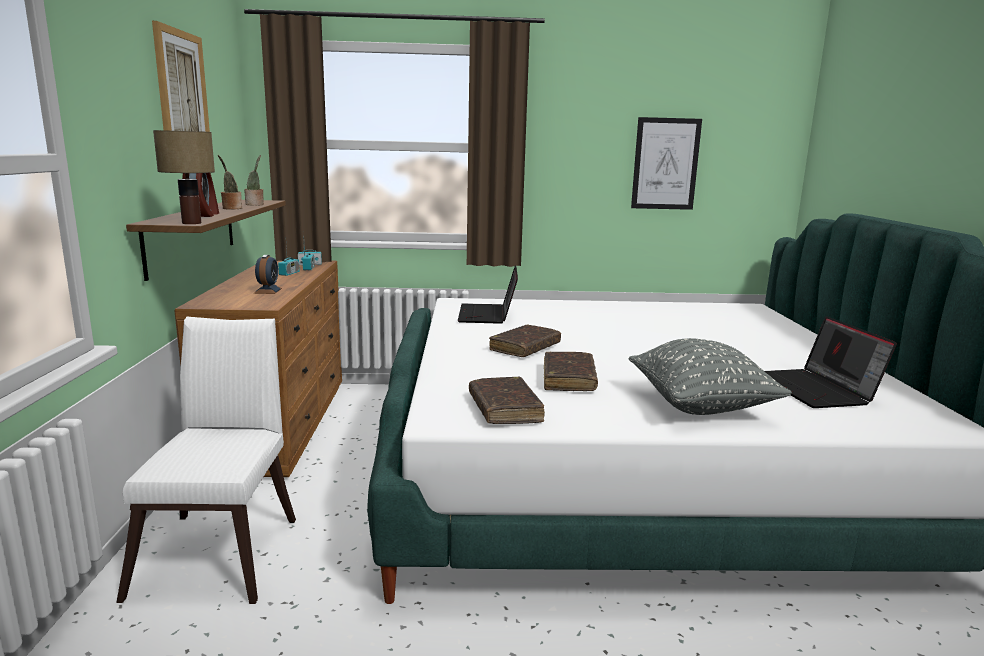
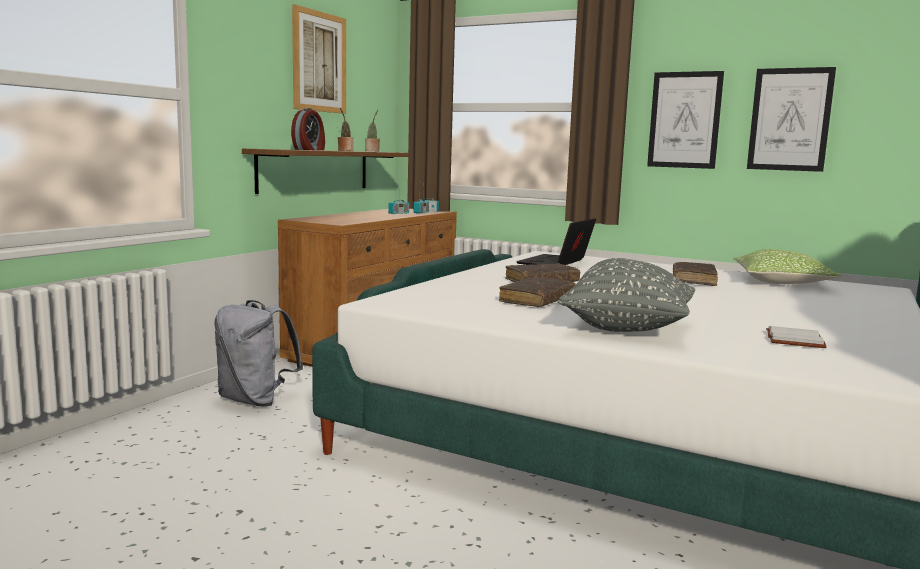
camera: 30 degrees right, 5 degrees down
(190, 223) = (281, 149): table lamp -> none
(223, 549) = (255, 400): white chair -> grey backpack
(268, 291) = (359, 218): alarm clock -> none
(504, 409) = (441, 305): brown book -> brown book (693, 280)
(575, 163) = (684, 120): none -> picture
(685, 311) = (781, 282): none -> pillow
(817, 390) = (796, 340): laptop -> white book

